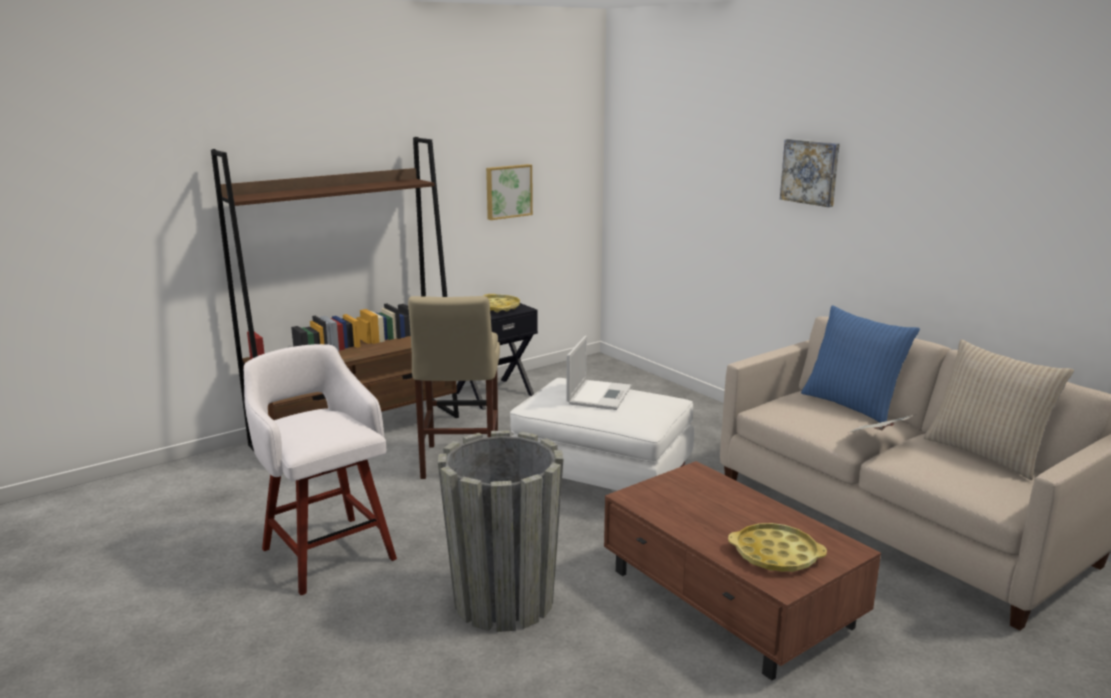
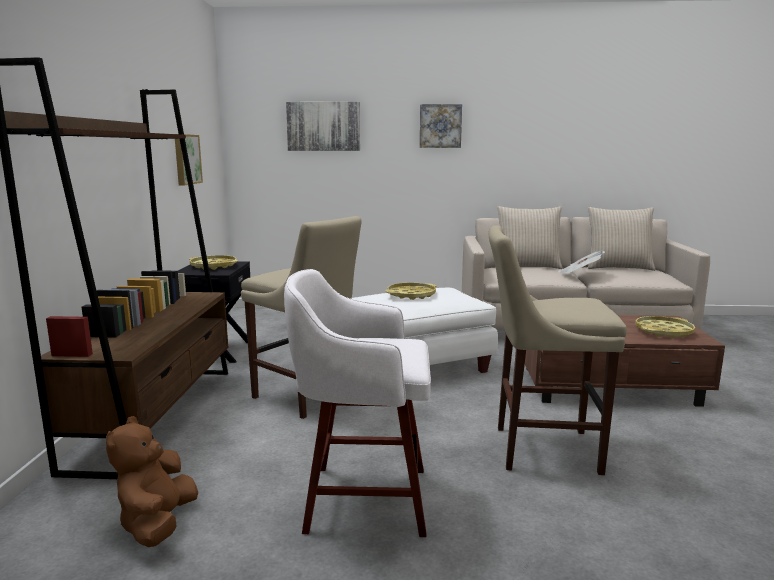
camera: 50 degrees left, 5 degrees down
(231, 500) = (158, 524): none -> brown plush toy
(504, 600) = (540, 449): grey planter -> beige stool
(599, 395) = (411, 295): laptop -> yellow tray
(687, 156) = (323, 126): none -> picture
(852, 405) = (527, 266): blue pillow -> beige pillow

